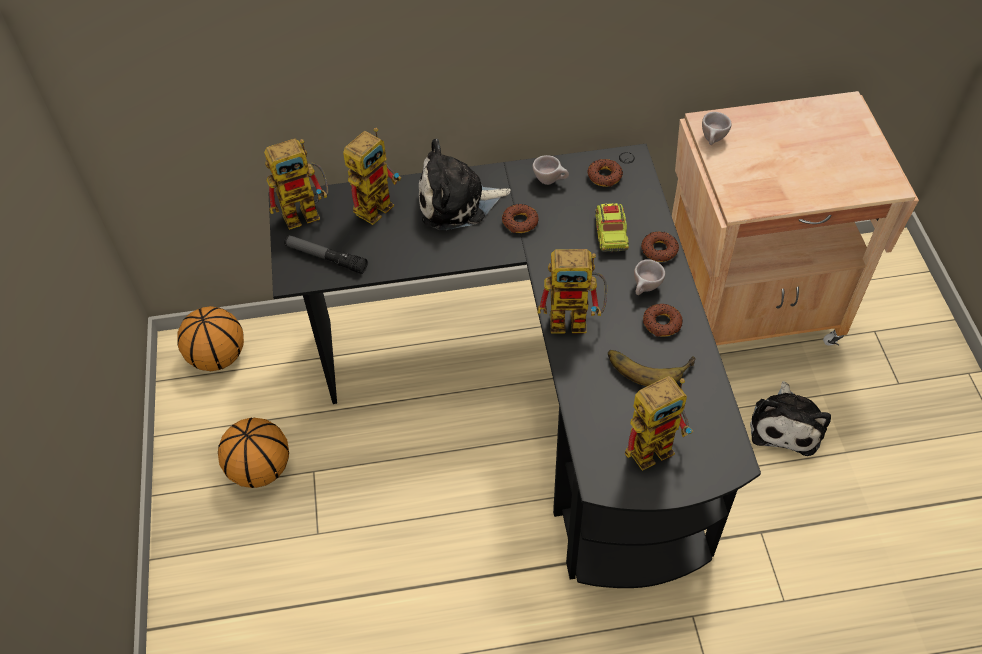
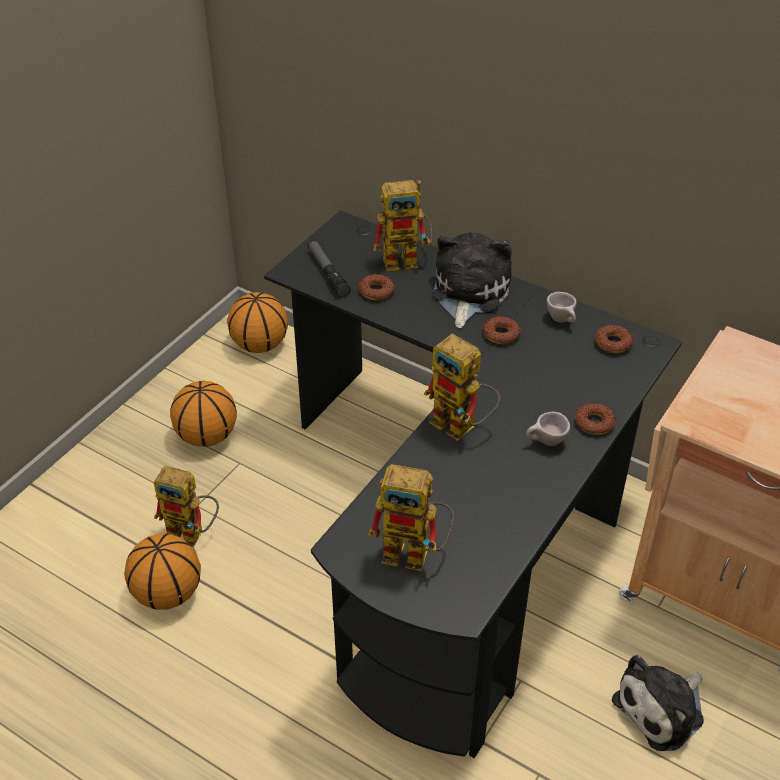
camera: 40 degrees right, 10 degrees down
(307, 211) = (351, 236): toy robot -> toy robot (193, 534)
(374, 621) = (168, 592): none -> basketball
(457, 202) = (468, 292): plush toy -> plush toy turned 75 degrees clockwise
(610, 234) = (566, 386): toy truck -> none
(649, 363) = (482, 495): banana -> none
(662, 323) = (529, 475): donut -> donut (376, 291)
(713, 141) = (726, 359): beige cup -> none

